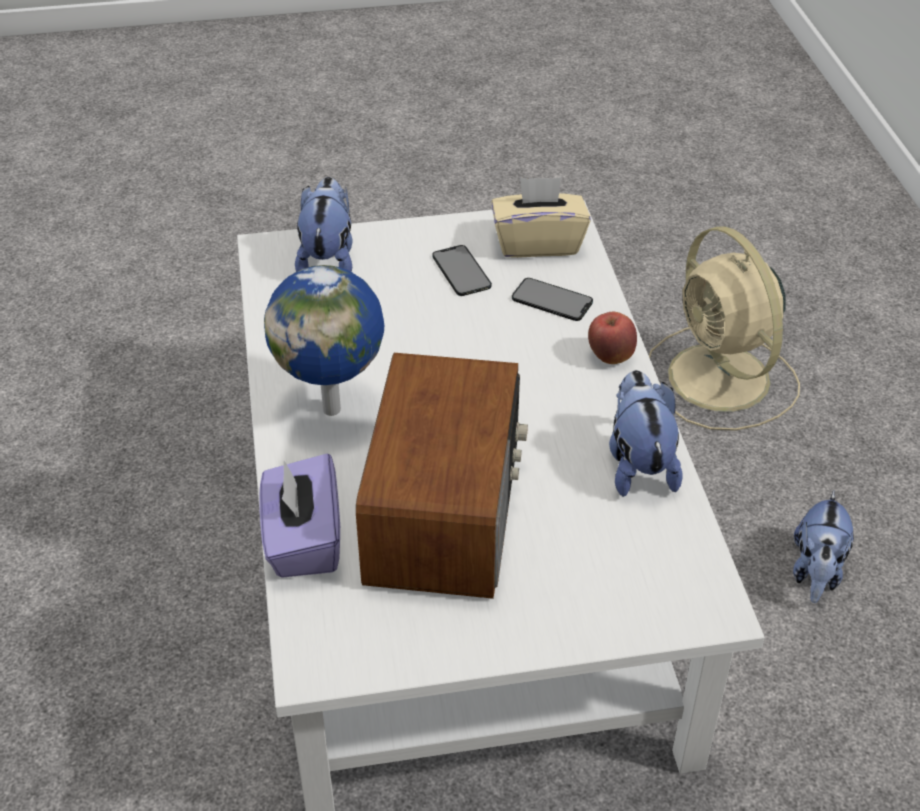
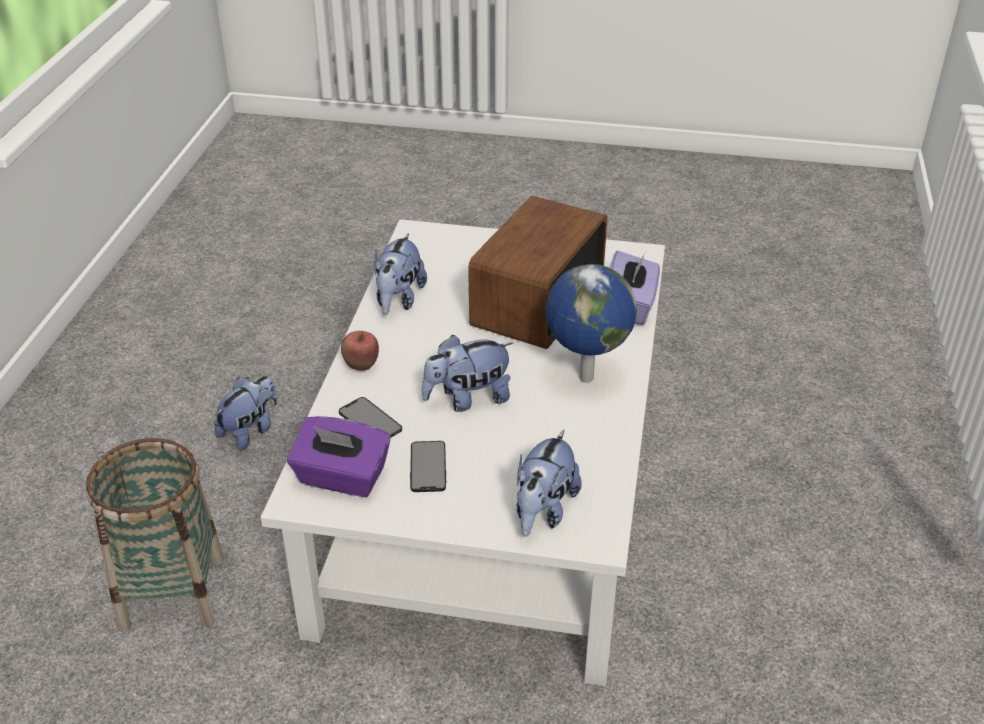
camera: 160 degrees left, 5 degrees down
(461, 348) = (468, 399): none -> plush toy
(538, 243) = (341, 478): beige tissue box -> purple tissue box
(721, 380) = (172, 592): beige fan -> basket

